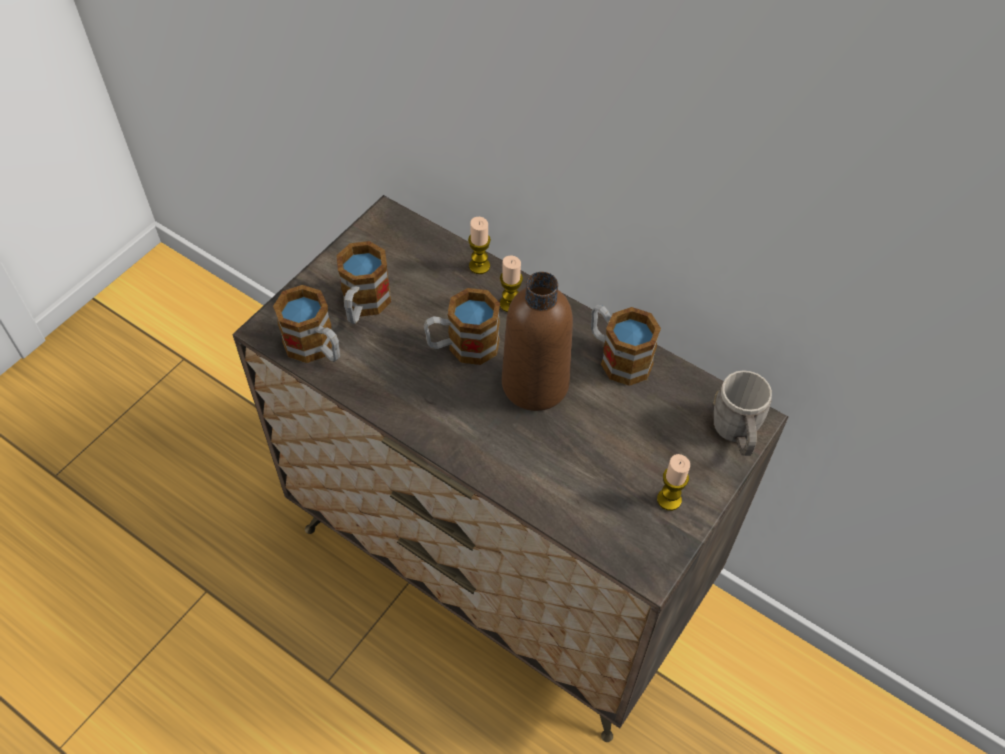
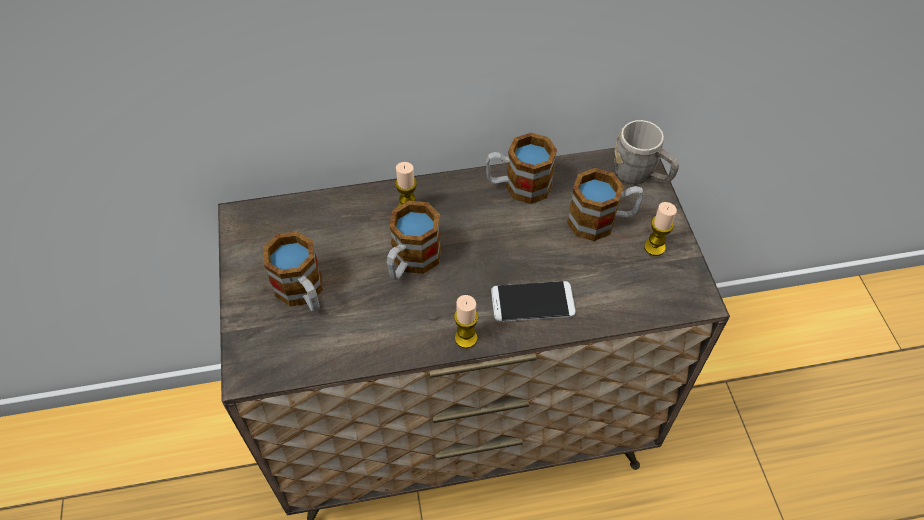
camera: 45 degrees left, 0 degrees up
(316, 348) = (305, 353): mug -> mug (601, 221)
(479, 266) = (354, 199): candle -> candle (466, 338)
(514, 453) = (532, 302): none -> phone
(535, 384) = (489, 246): brown bottle -> none

